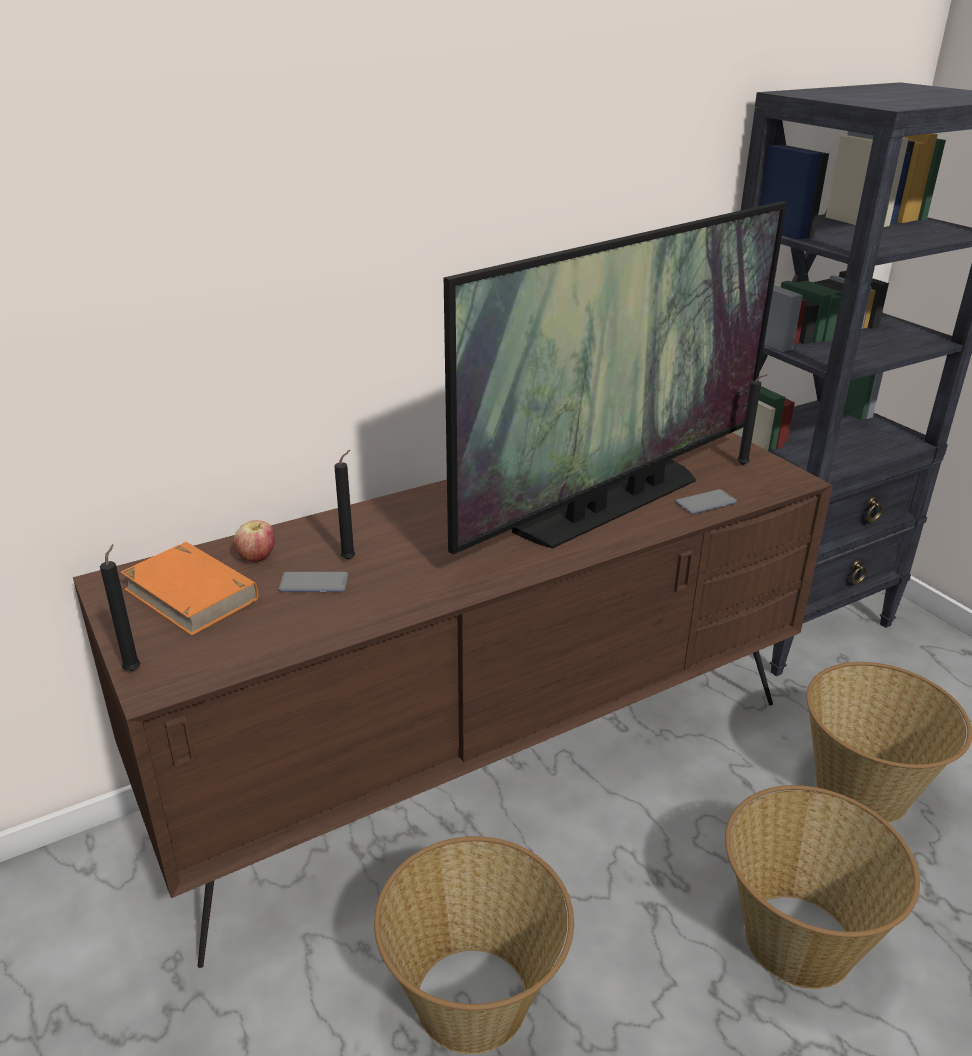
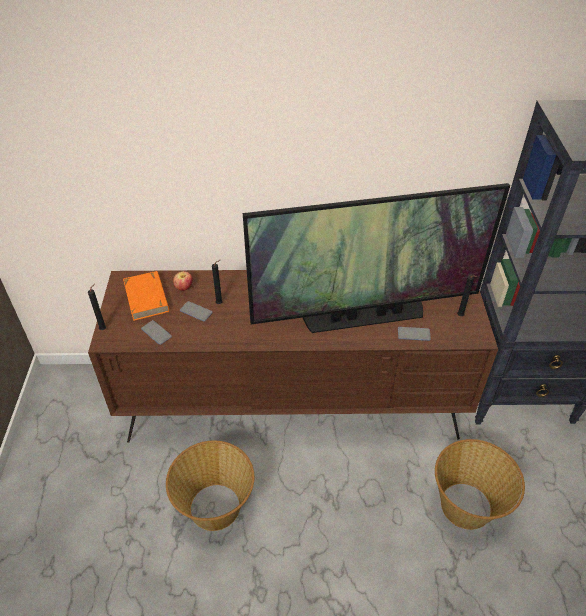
camera: 30 degrees right, 15 degrees up
(260, 638) = (156, 333): none -> phone
(797, 938) = (368, 555): basket -> none

